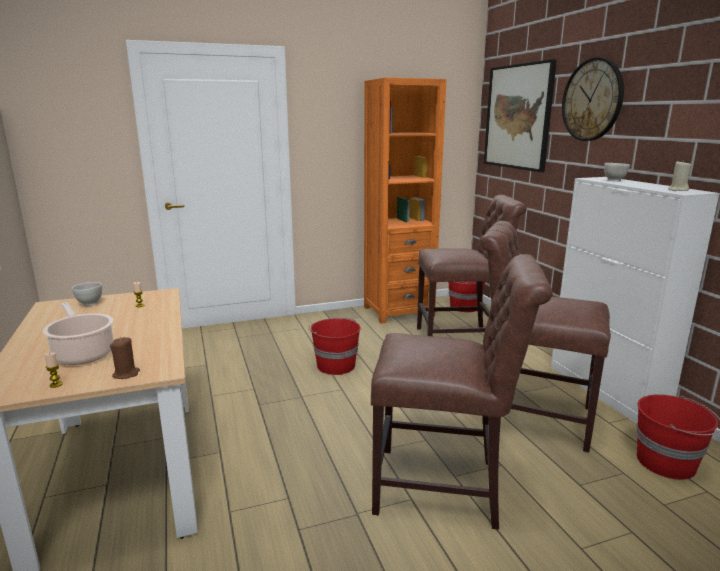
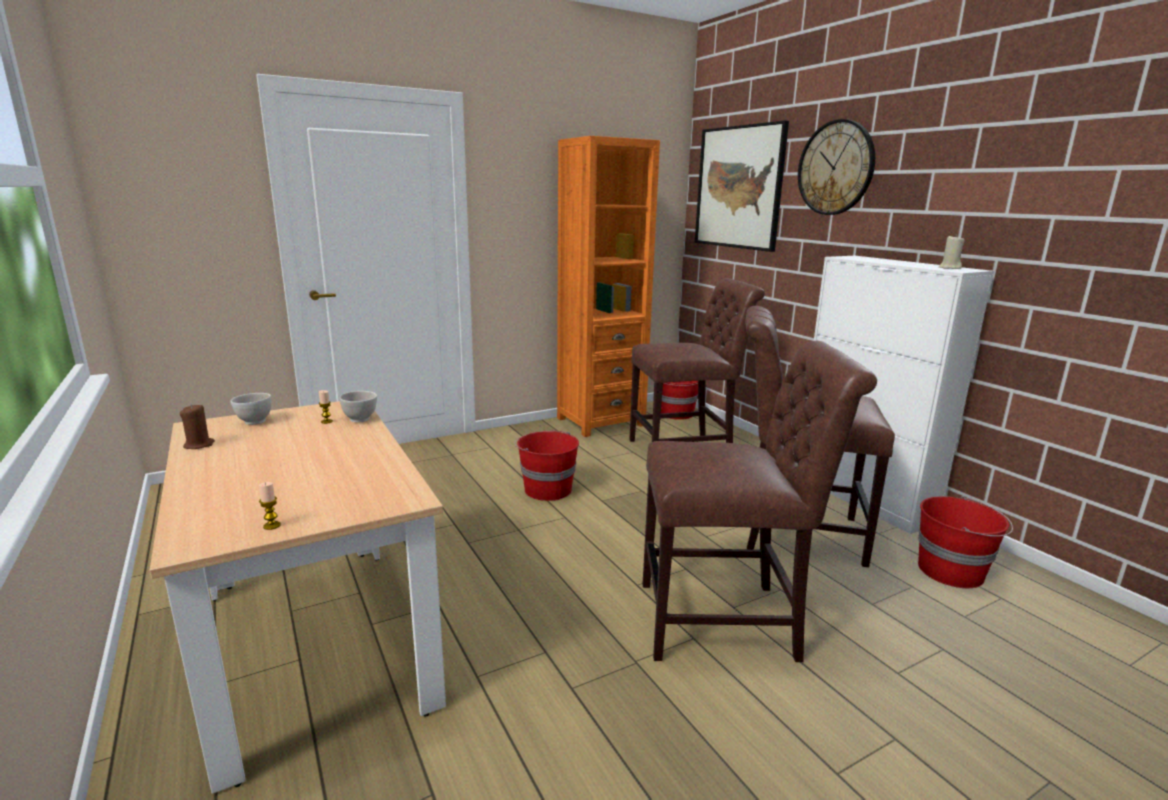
camera: 10 degrees left, 0 degrees up
(83, 353) = (285, 484): cooking pot -> none
(126, 374) = (362, 506): brown candle -> brown candle (199, 445)
(614, 180) = (871, 259): white bowl -> white bowl (360, 419)

